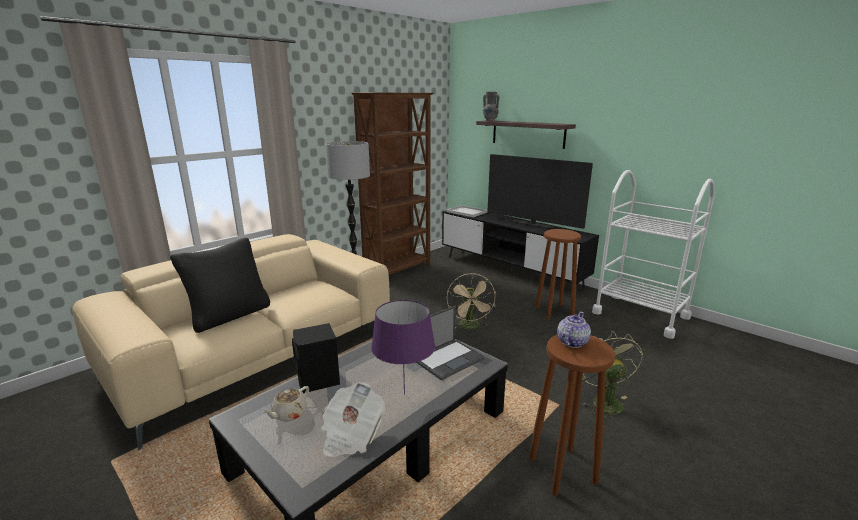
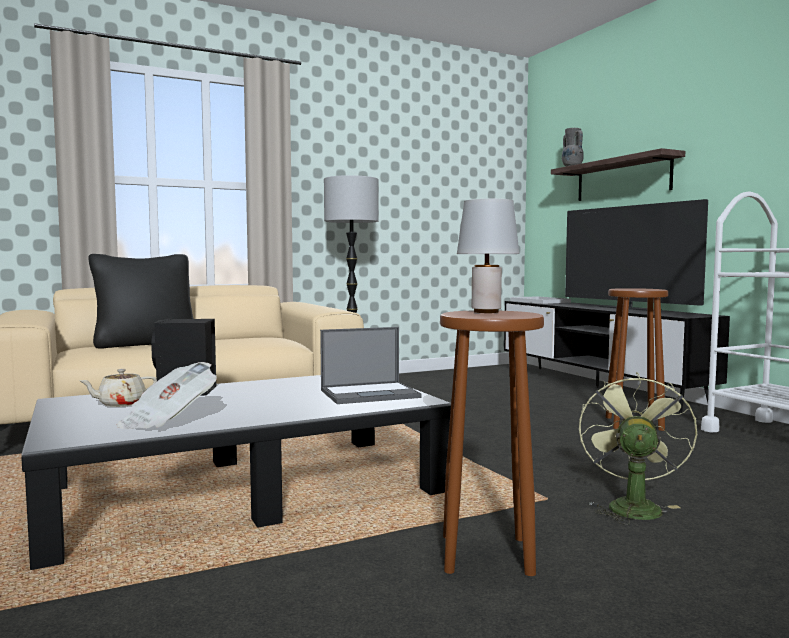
camera: 20 degrees right, 15 degrees down
(398, 270) = (429, 375): brown bookcase -> none
(404, 394) = (273, 407): purple table lamp -> none
(470, 327) = (482, 423): beige fan -> none
(571, 342) = (485, 312): teapot -> grey table lamp

